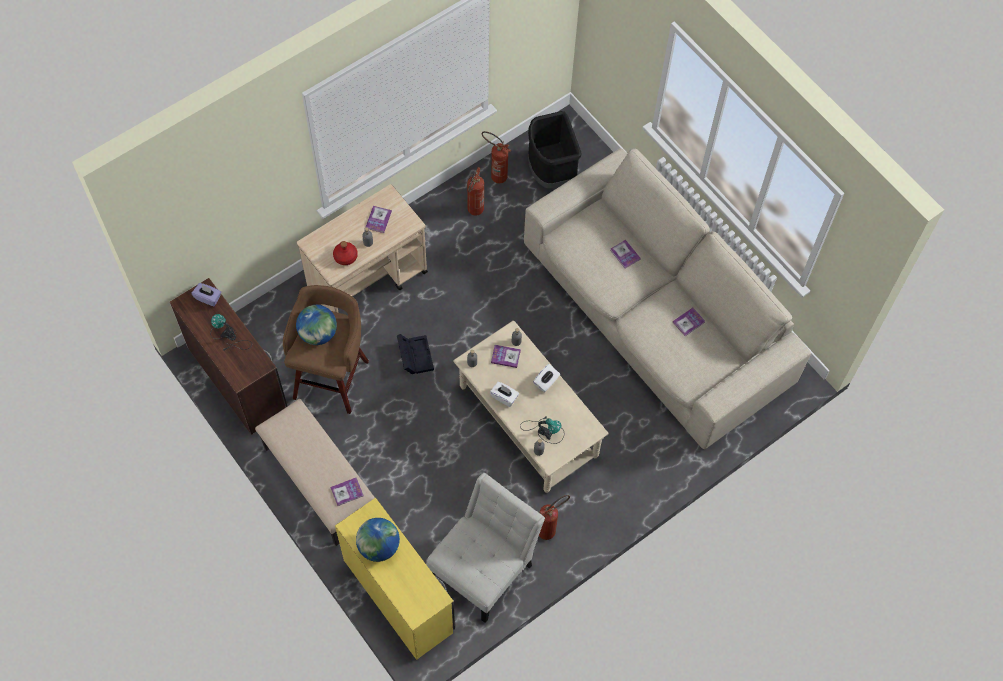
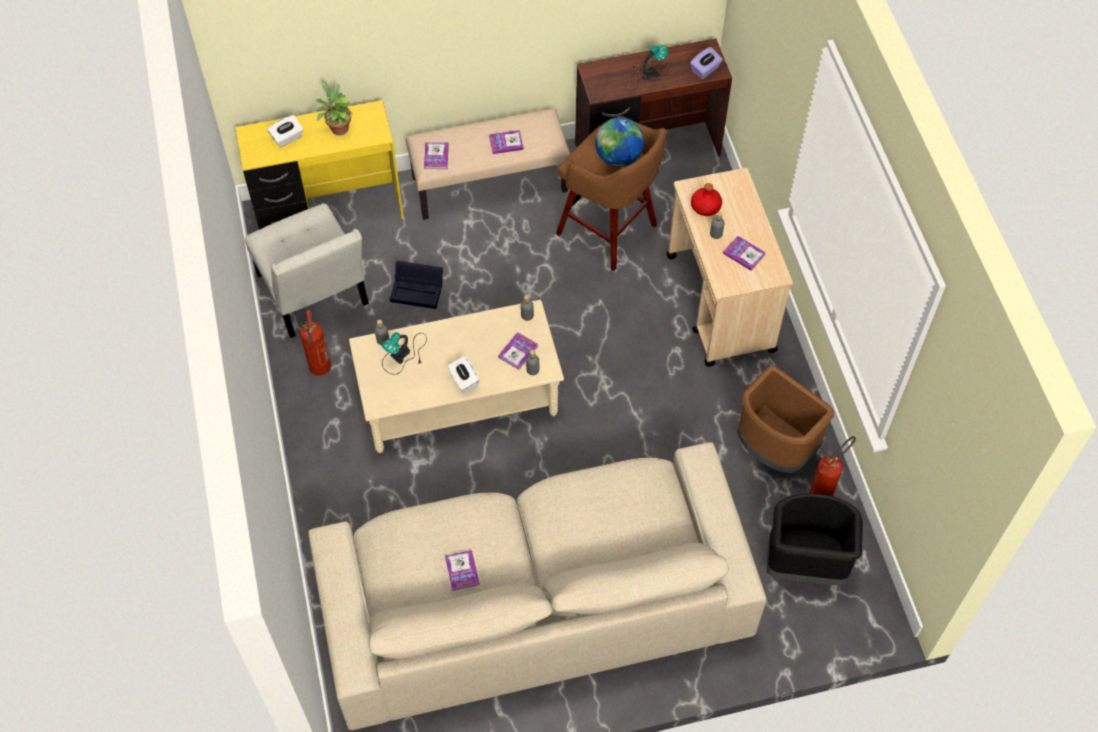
camera: 115 degrees right, 5 degrees down
(379, 546) = (338, 127): globe -> potted plant
(415, 355) = (599, 317): black storage box -> black storage box (418, 290)
(474, 212) = (774, 449): fire extinguisher -> brown trash can
(504, 397) = (467, 331): white tissue box -> white tissue box (287, 138)
(625, 254) = (597, 538): book -> book (506, 143)

